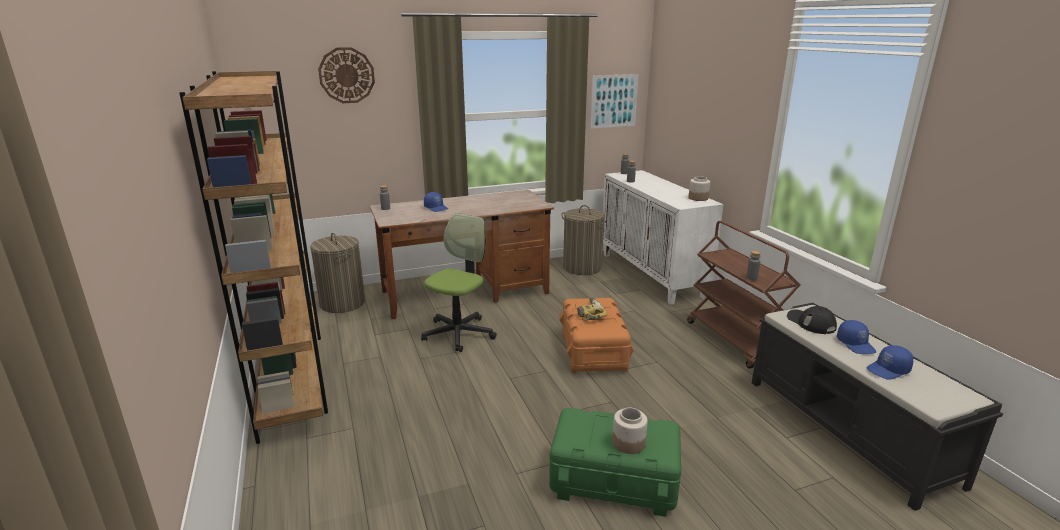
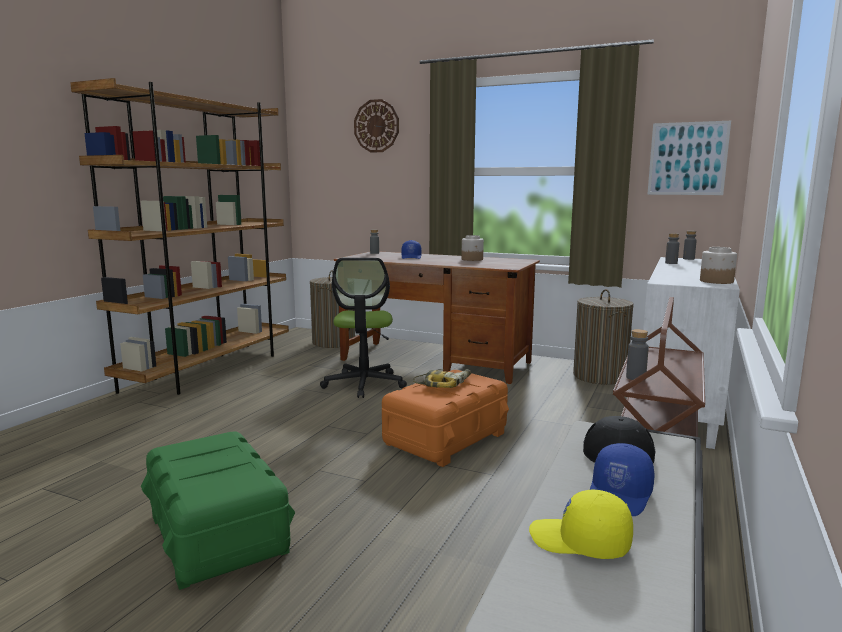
camera: 45 degrees right, 10 degrees down
(458, 333) = (364, 384): office chair -> office chair turned 105 degrees clockwise
(629, 443) = (199, 475): jar -> jar (472, 259)
(888, 370) = (579, 542): blue cap -> yellow cap

